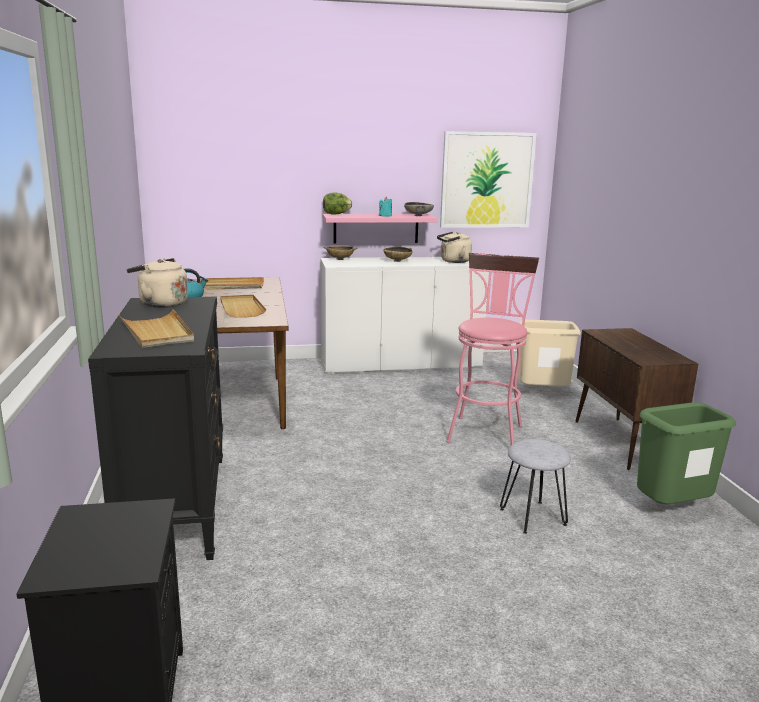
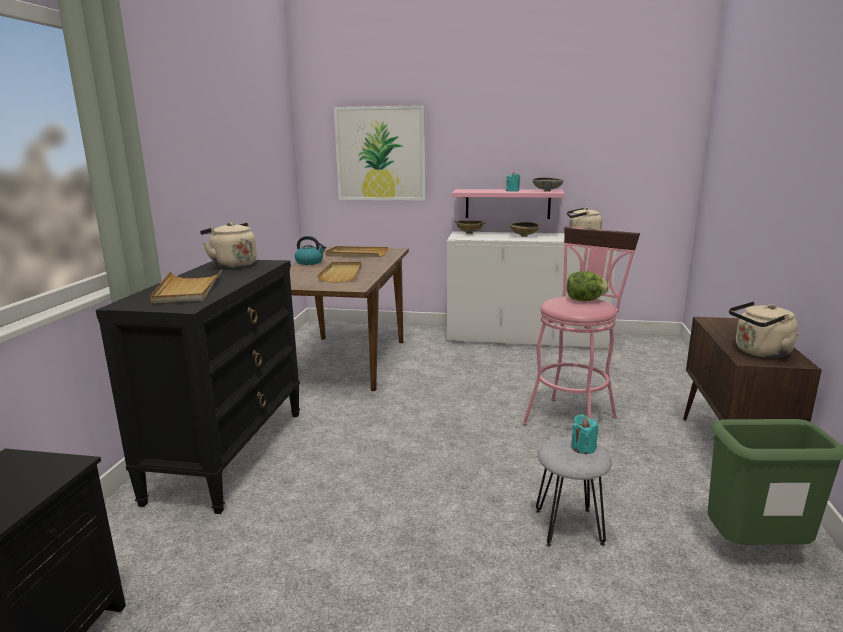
camera: 20 degrees right, 0 degrees up
(336, 214) = (467, 189): lettuce -> lettuce (584, 300)
(486, 180) = (626, 154): picture -> picture (380, 154)
(542, 394) = (660, 384): beige trash can -> none
(544, 445) = (583, 448): none -> turquoise candle
(650, 354) = (759, 352): none -> beige kettle

